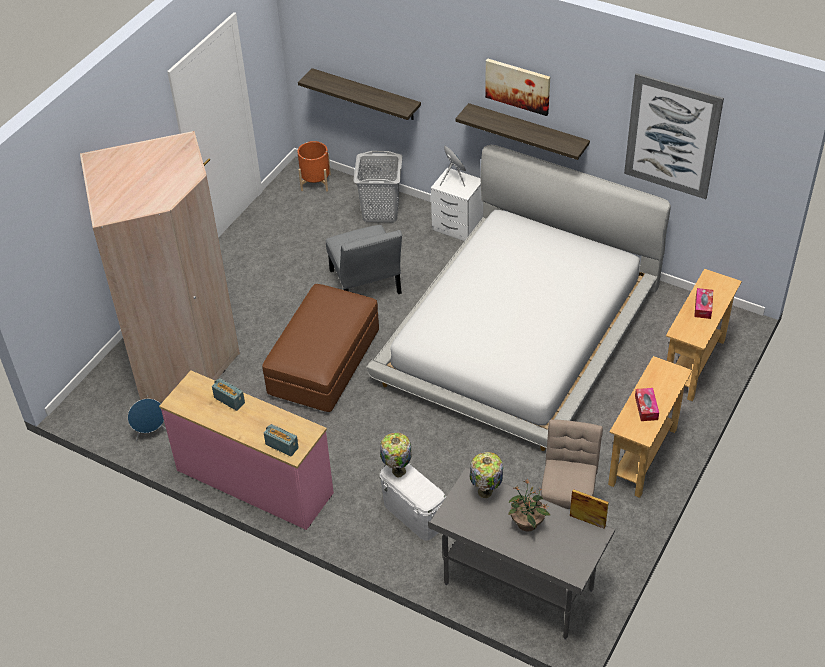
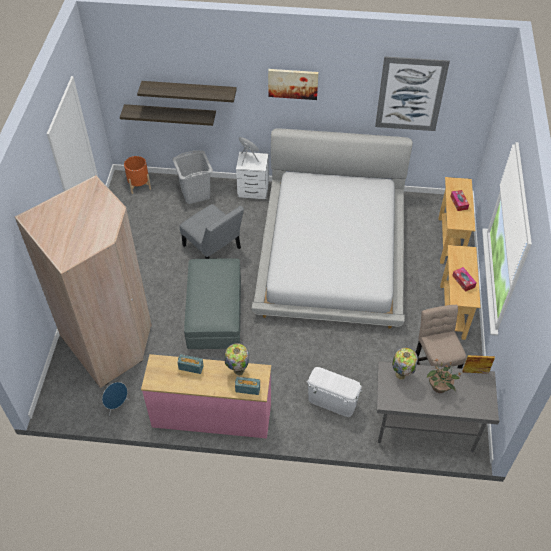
camera: 25 degrees left, 5 degrees up
(324, 363) = (214, 313): brown ottoman -> grey ottoman
(397, 471) = (320, 377): table lamp -> table lamp (238, 370)
(527, 131) = (301, 113): shelf -> shelf (189, 91)

